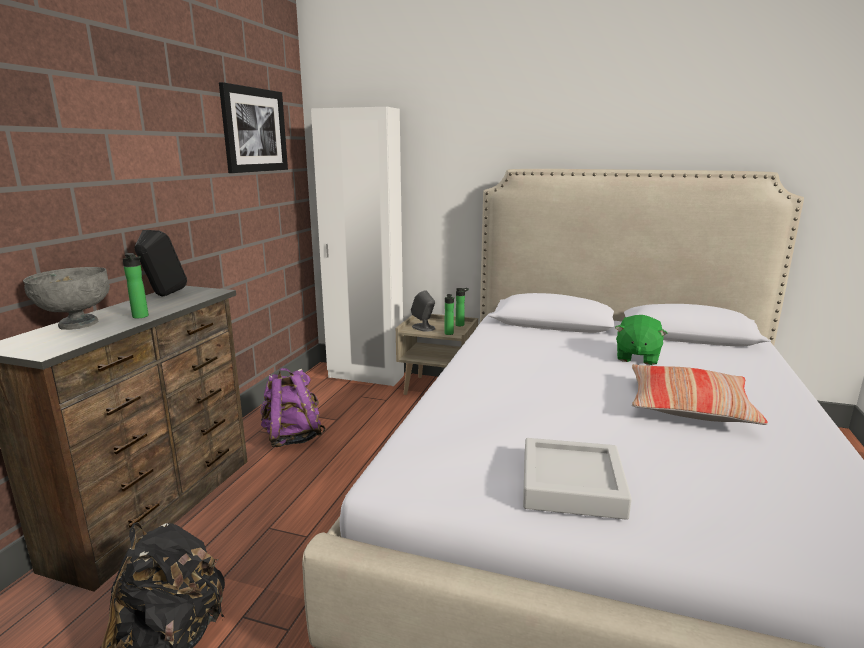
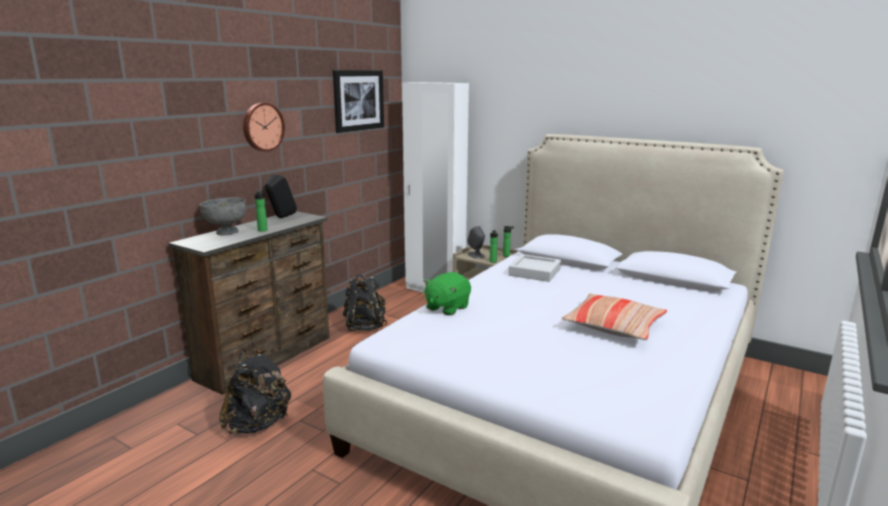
camera: 15 degrees right, 0 degrees up
(122, 157) = (262, 127): none -> wall clock
(292, 438) = (364, 327): purple backpack -> black backpack
(571, 485) = (485, 357): grey tray -> grey tray (534, 272)
(636, 357) = (610, 290): green plush toy -> green plush toy (446, 308)

